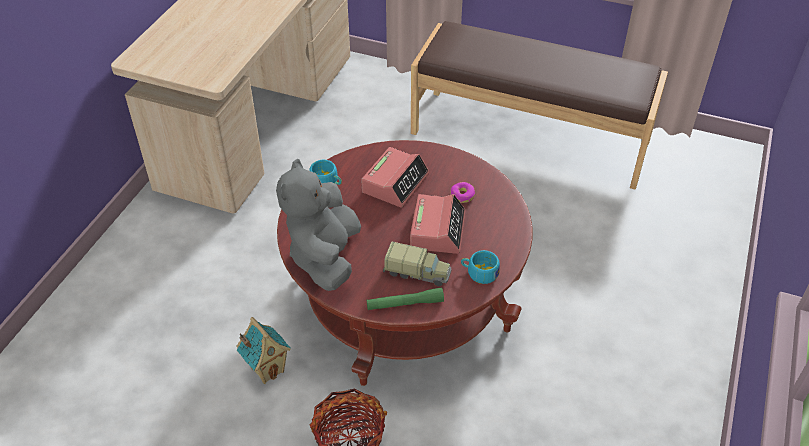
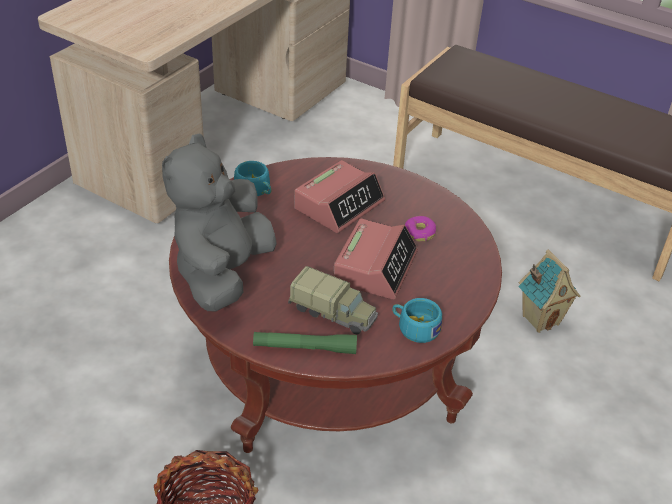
camera: 10 degrees right, 5 degrees down
(267, 369) = (134, 409): toy house -> toy house (540, 319)

